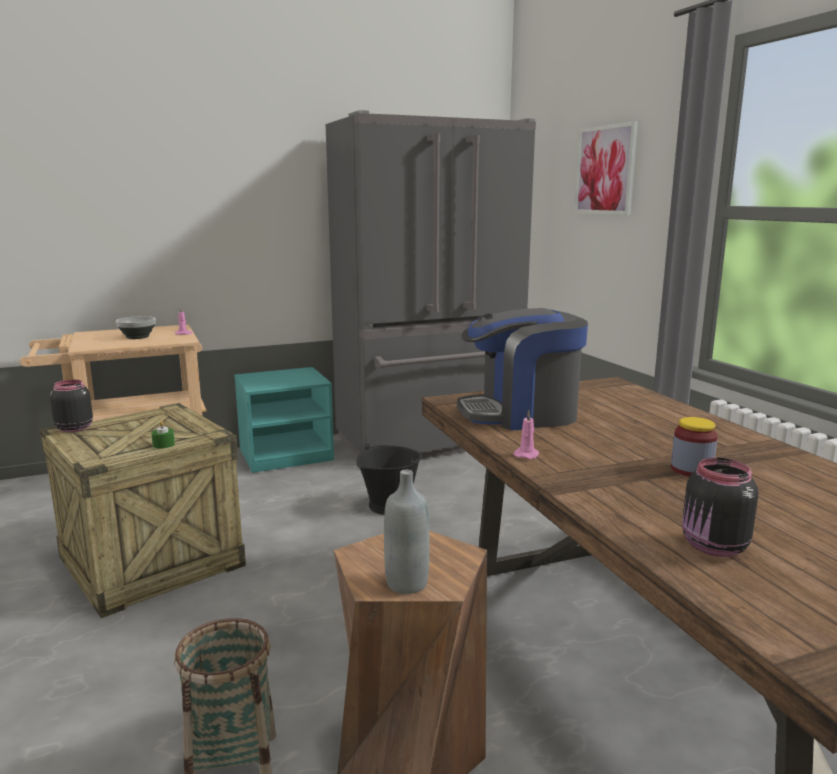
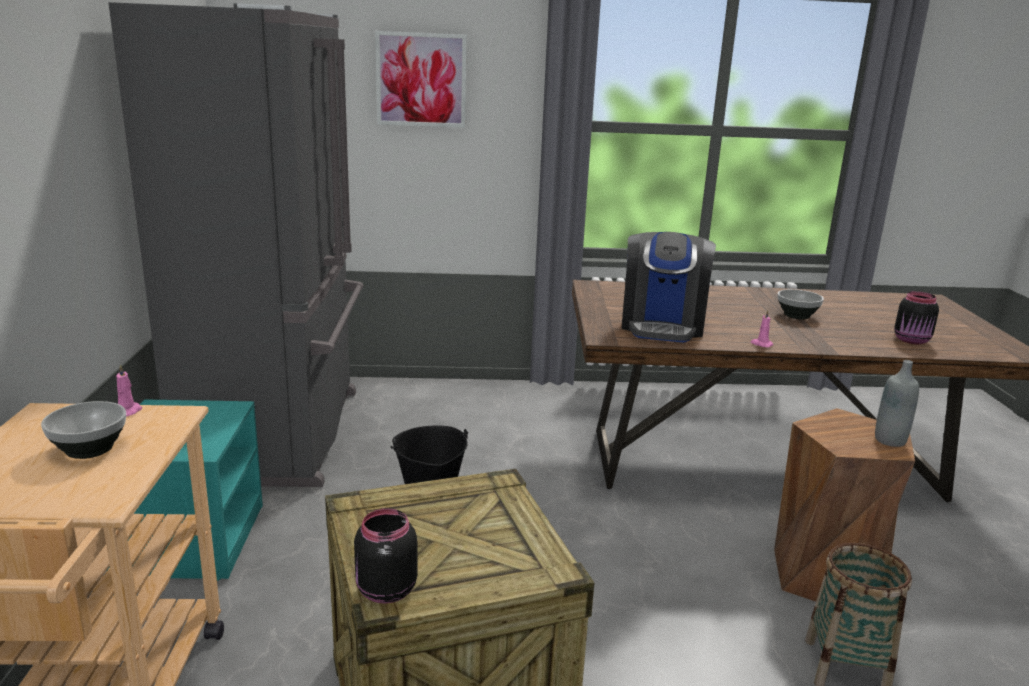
camera: 70 degrees left, 5 degrees up
(164, 444) = (517, 518): green candle -> none
(691, 470) = (797, 316): jar -> bowl

